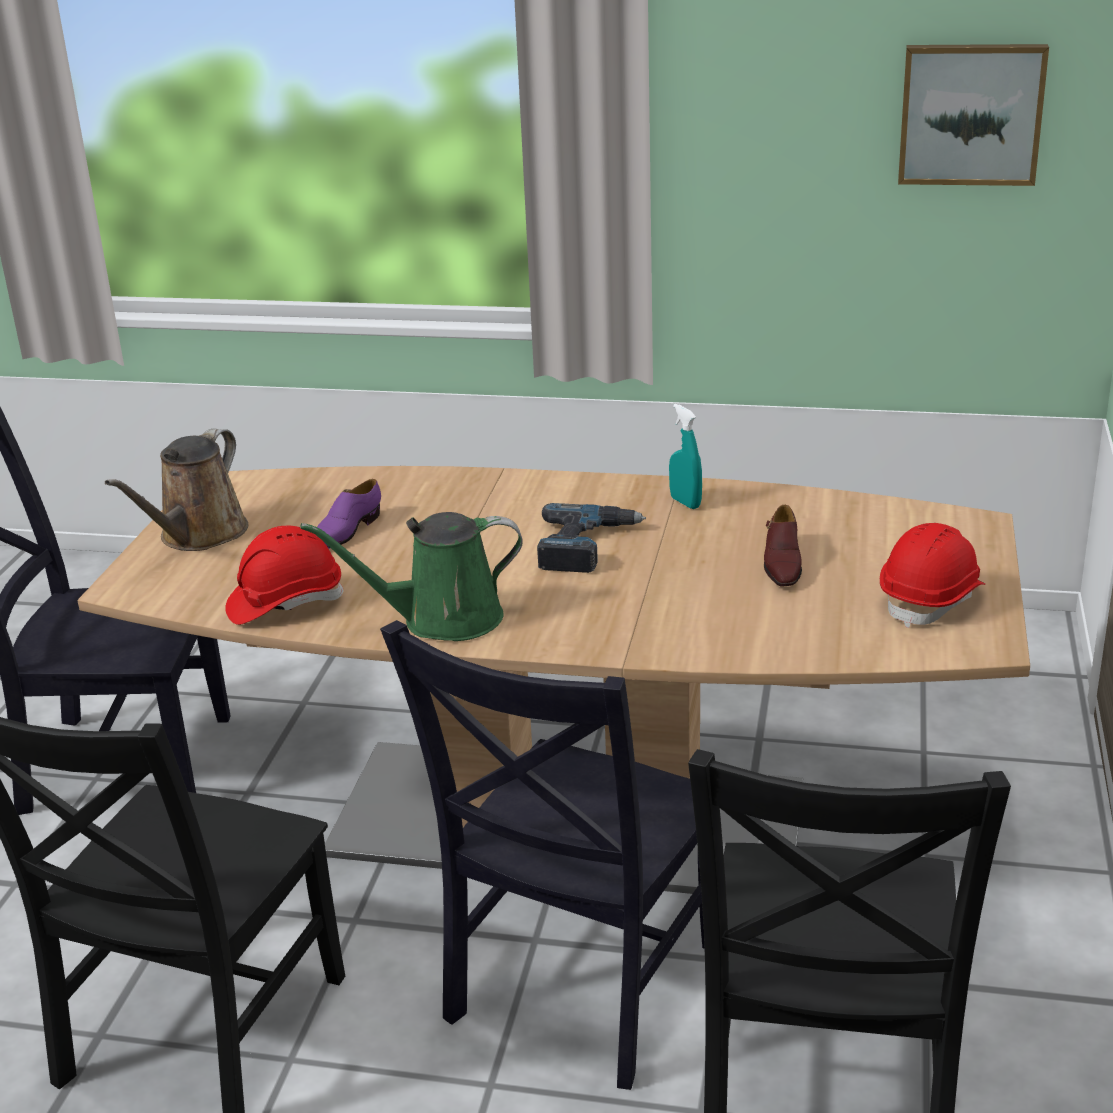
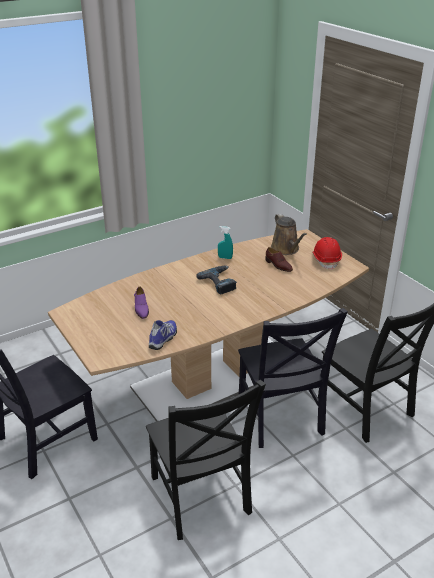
camera: 45 degrees left, 5 degrees up
(198, 536) = (93, 332): brown watering can -> brown watering can (286, 249)
(285, 603) = (164, 339): red hard hat -> shoe
(442, 620) = (219, 321): green watering can -> none
(970, 114) = (230, 106): picture -> none

